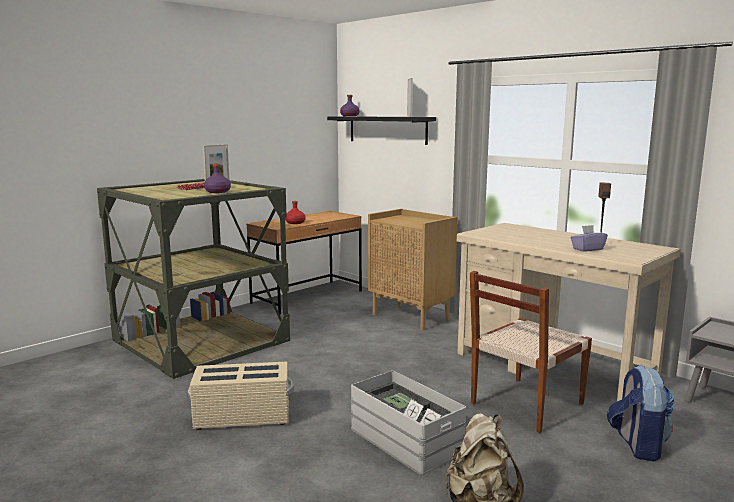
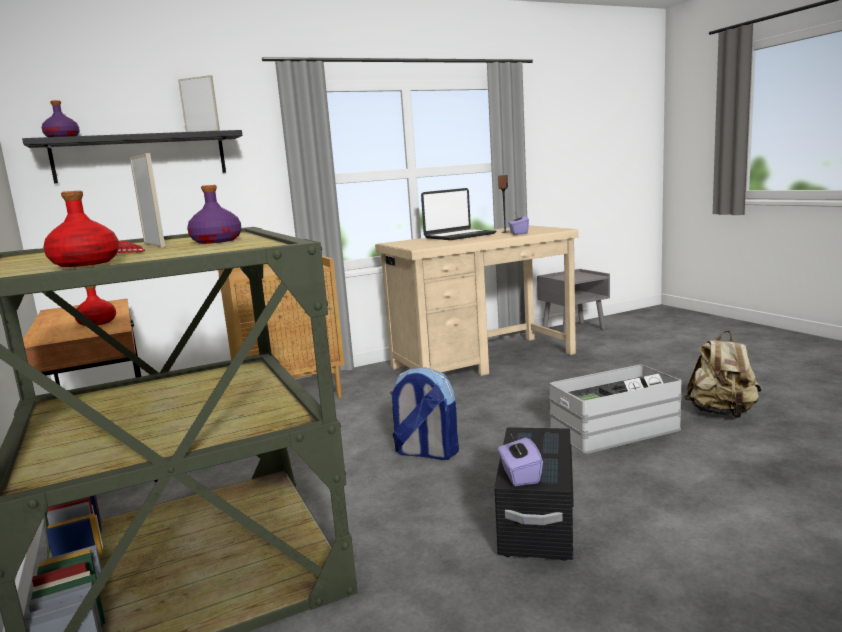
camera: 70 degrees left, 0 degrees up
(140, 190) = (85, 263): none -> red bottle
(211, 370) = (520, 475): none -> purple tissue box
(242, 417) = (537, 521): beige storage box -> black storage box
(525, 405) = (555, 379): chair -> none
(560, 236) = (459, 236): none -> laptop
(637, 445) = (629, 359): backpack -> backpack (425, 453)

